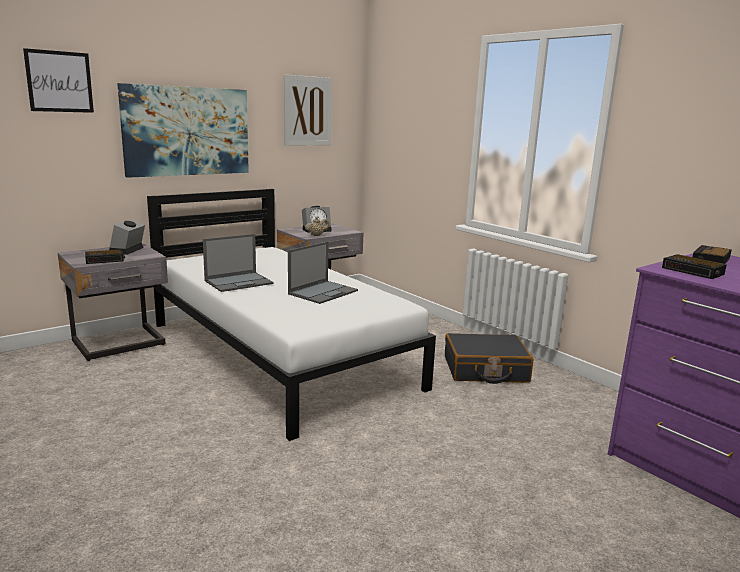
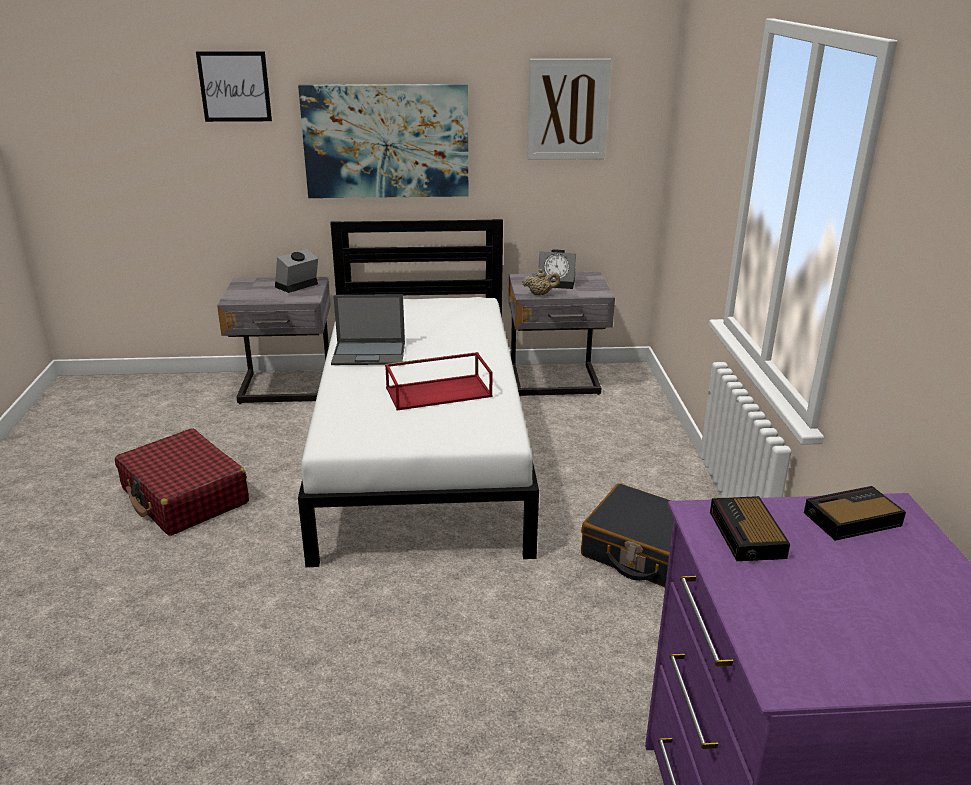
camera: 35 degrees right, 10 degrees up
(105, 260) = (258, 298): alarm clock -> none
(121, 430) = (185, 496): none -> red suitcase
(323, 292) = (439, 392): laptop -> red tray

